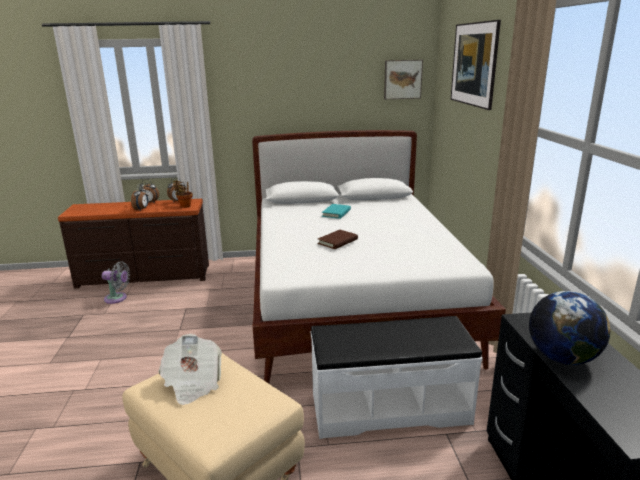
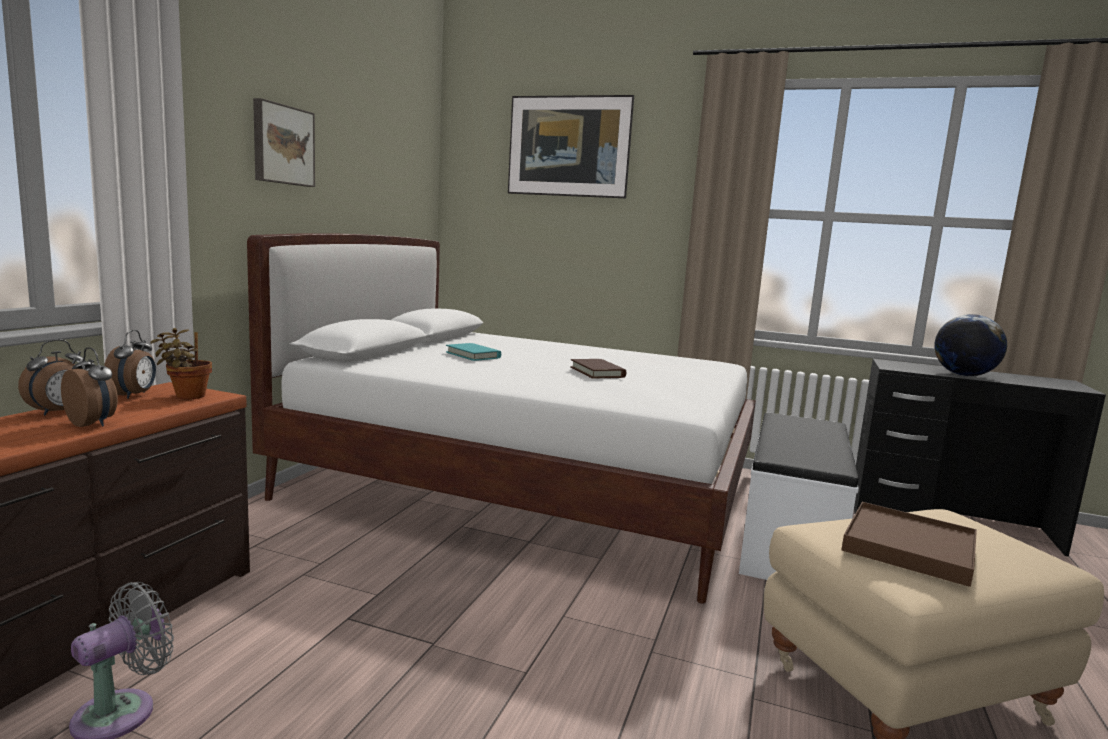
camera: 65 degrees left, 10 degrees down
(192, 383) = (909, 547): newspaper -> brown tray
(402, 79) = (415, 162): picture -> picture (282, 145)

